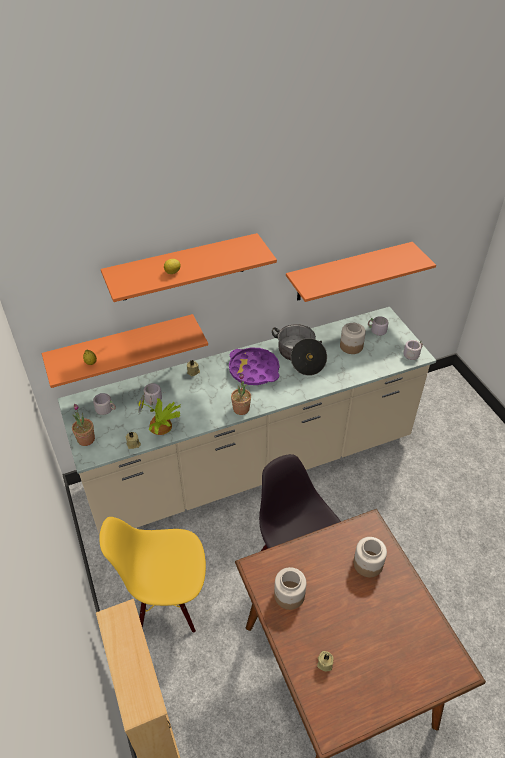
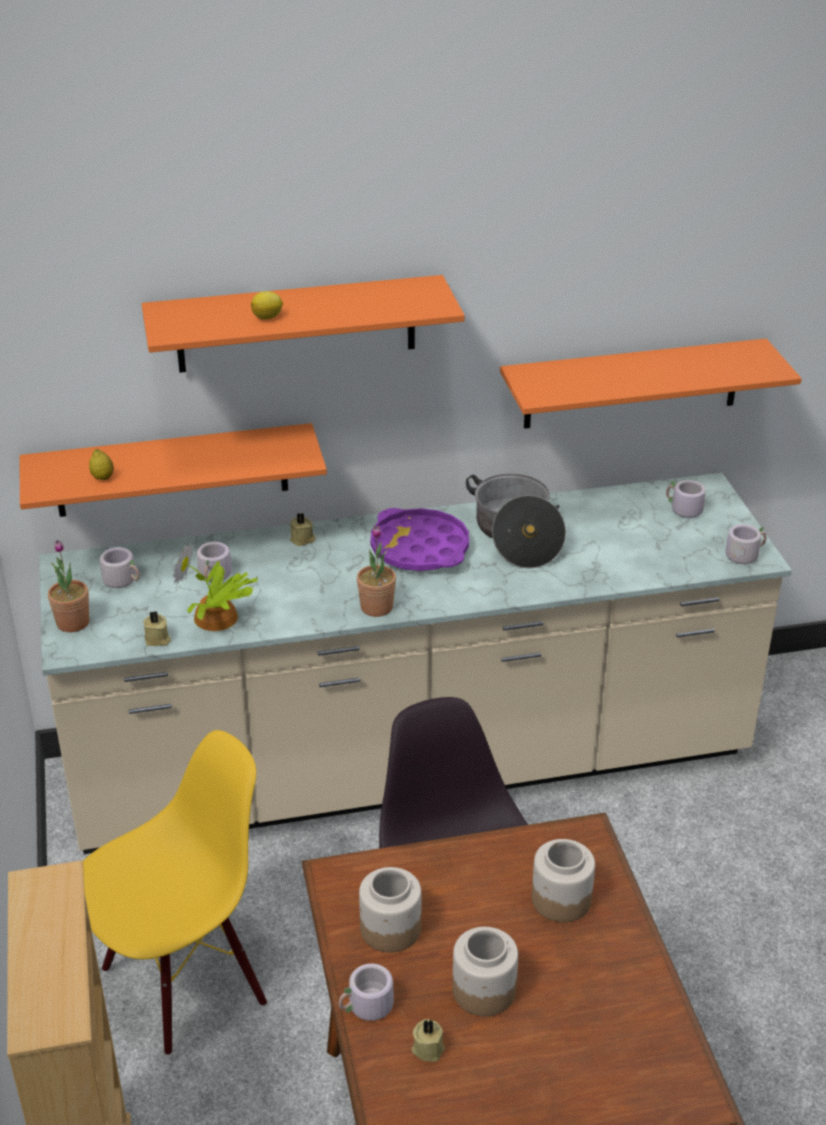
camera: 10 degrees right, 10 degrees down
(167, 602) = (184, 983): yellow chair -> yellow chair turned 135 degrees clockwise
(289, 645) = (367, 1009): none -> grey mug
(351, 346) = (623, 529): jar -> jar (483, 990)

